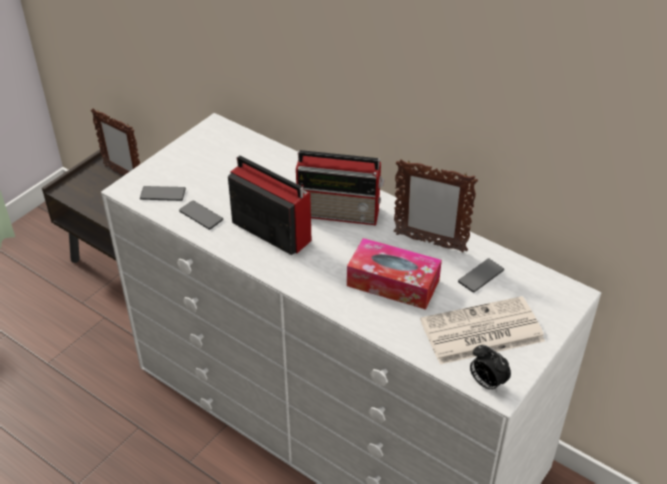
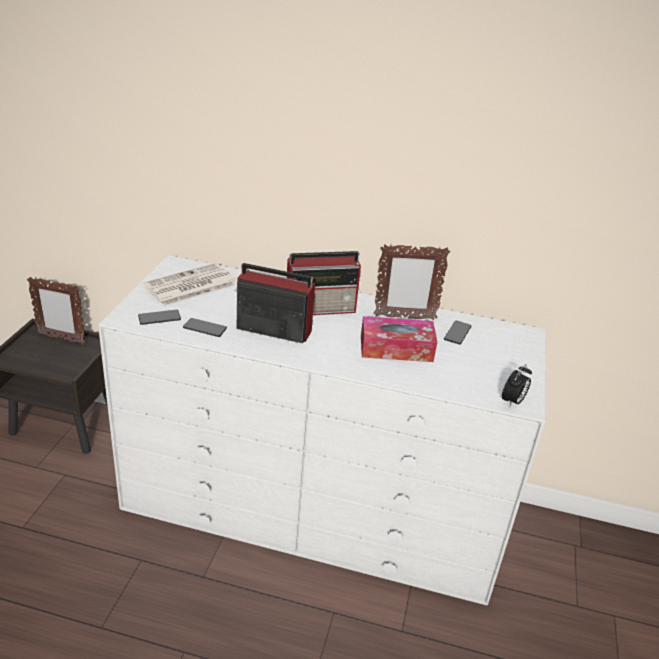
camera: 25 degrees left, 10 degrees down
(480, 332) = (484, 369): newspaper -> newspaper (190, 286)
(486, 383) = (512, 402): alarm clock -> alarm clock turned 75 degrees counterclockwise

